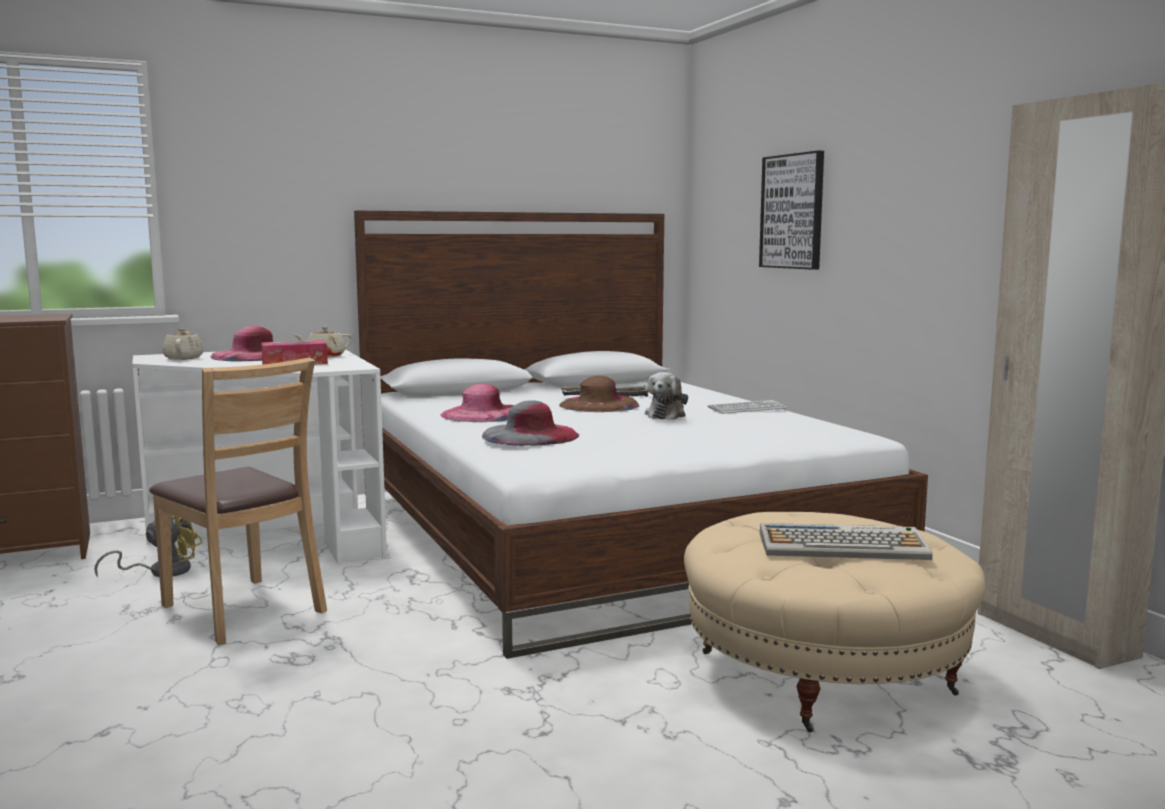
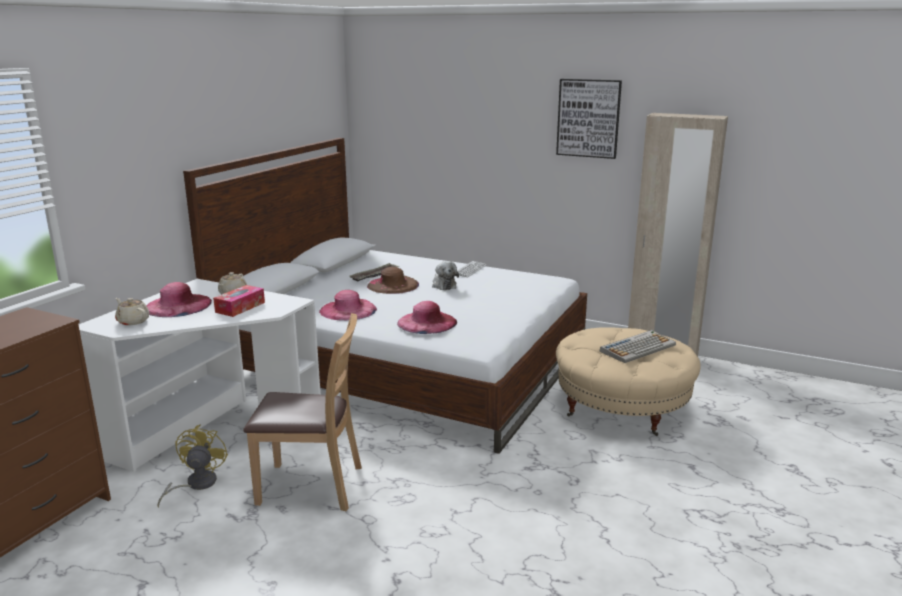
camera: 40 degrees left, 10 degrees up
(530, 435) = (427, 322): grey hat -> pink hat
(793, 211) = (457, 143): picture -> picture (588, 118)

